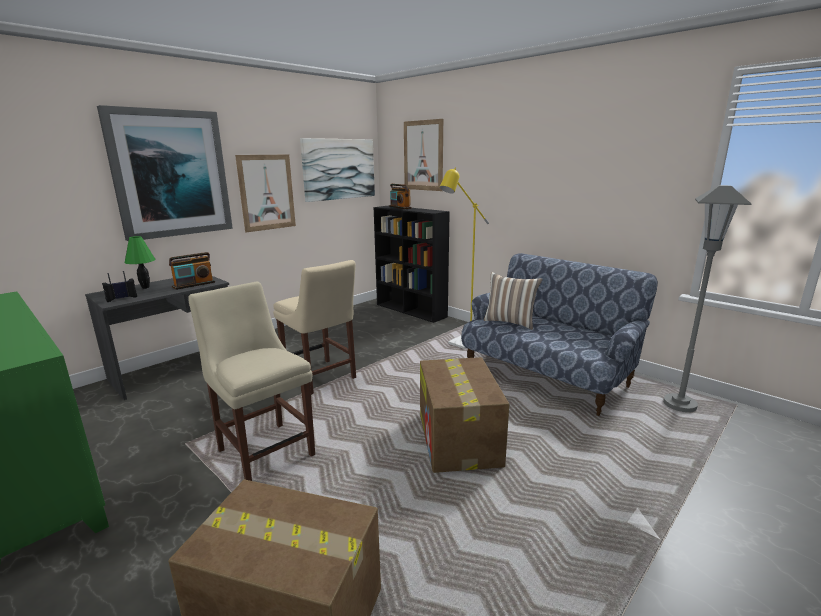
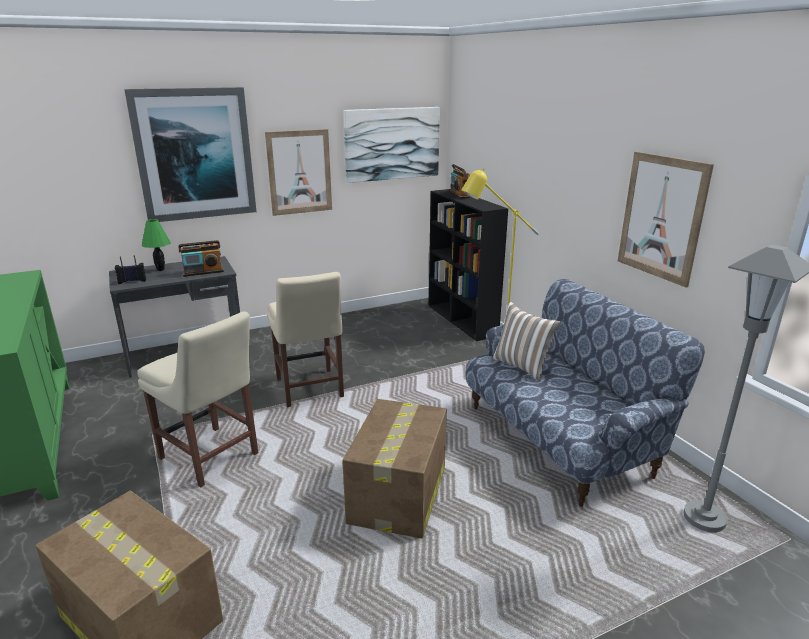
camera: 20 degrees right, 5 degrees up
(264, 450) = (211, 458): beige chair -> beige chair turned 150 degrees clockwise
(423, 155) = (489, 134): picture -> picture (661, 217)

